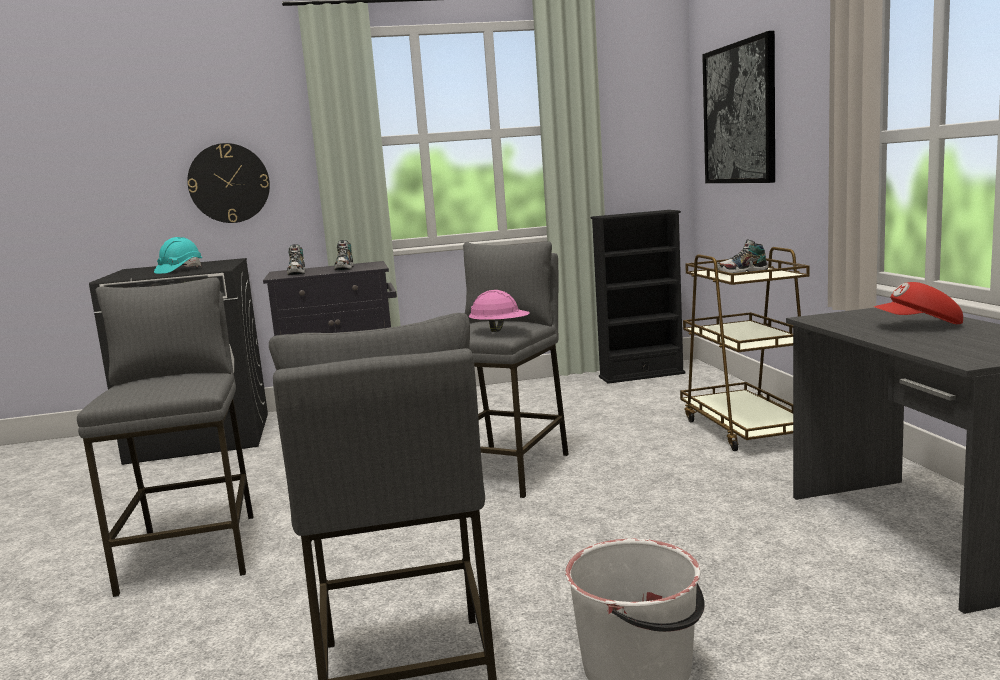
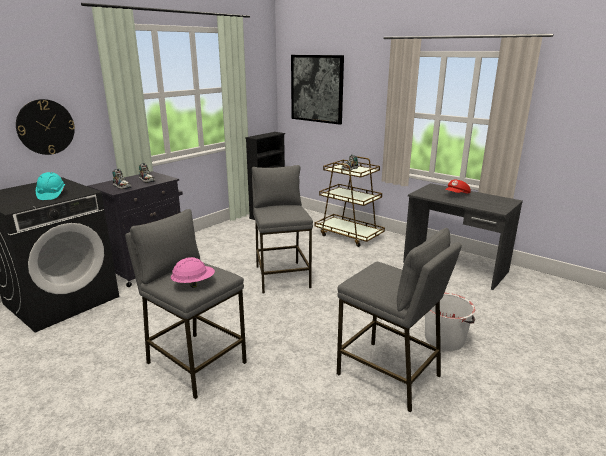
camera: 40 degrees left, 10 degrees up
(500, 330) = (295, 212): pink hard hat -> pink hard hat (193, 284)

